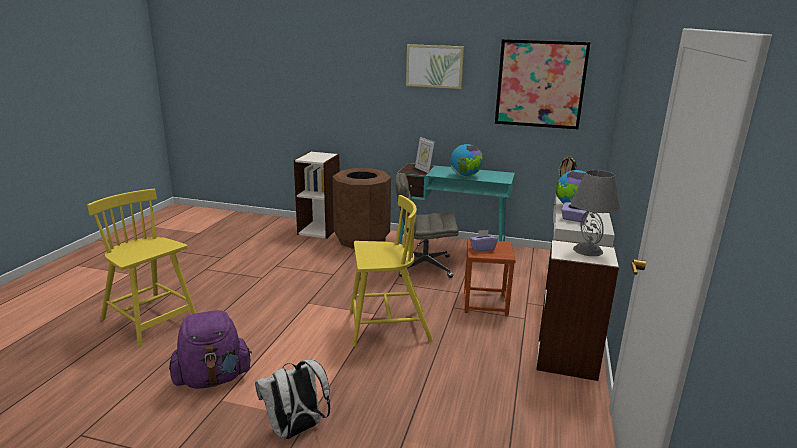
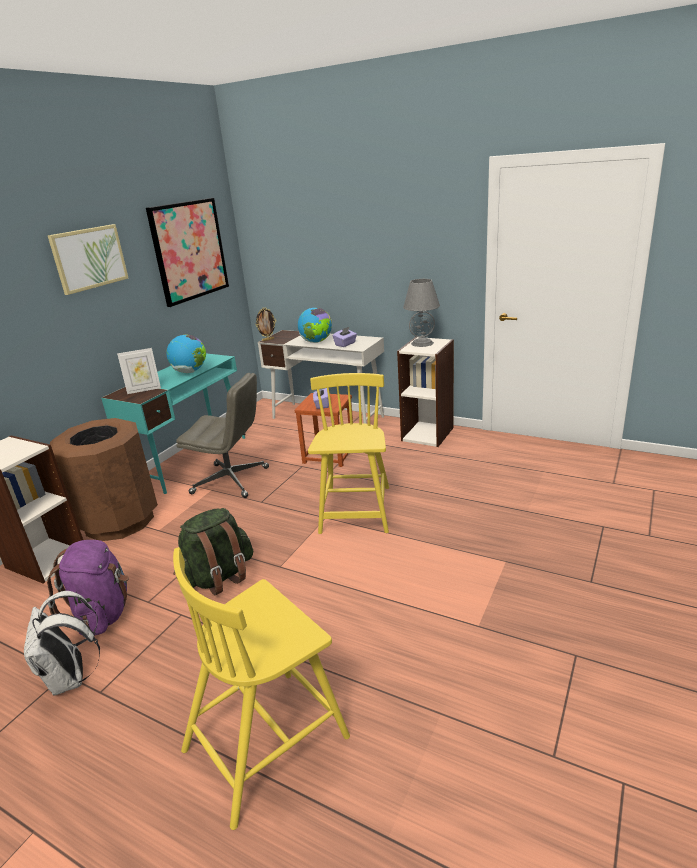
camera: 75 degrees left, 5 degrees up
(213, 379) = (437, 638): purple backpack -> purple backpack (103, 614)
(296, 431) = (523, 568): white backpack -> white backpack (72, 678)
(297, 283) = (218, 577): none -> green backpack
(424, 266) = (231, 480): grey office chair -> grey office chair turned 90 degrees counterclockwise

